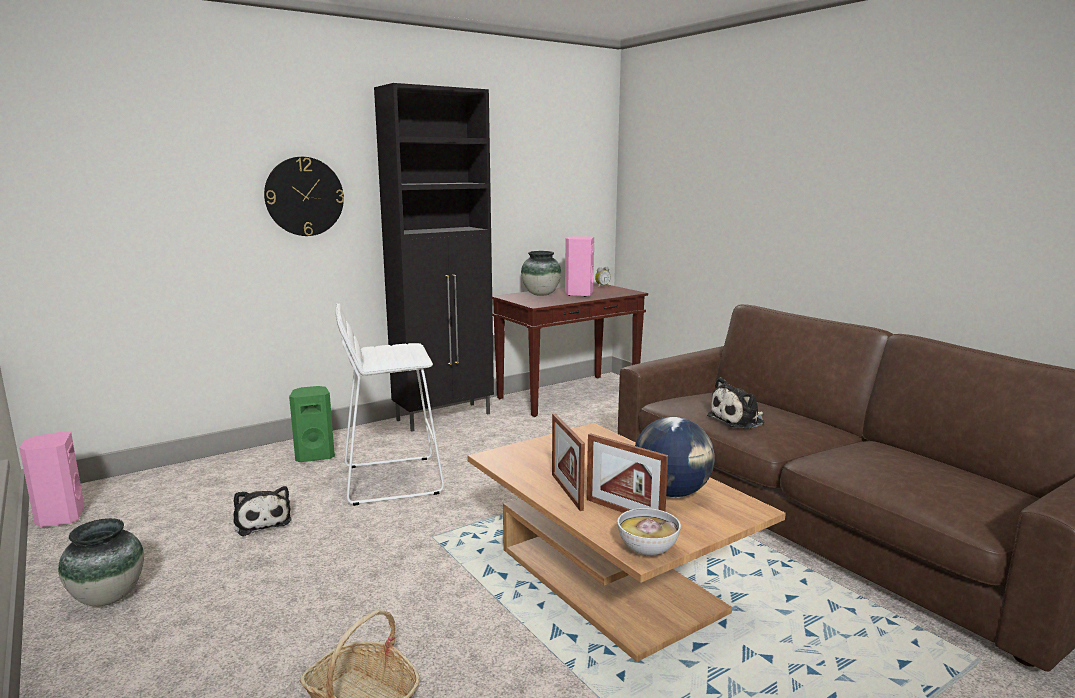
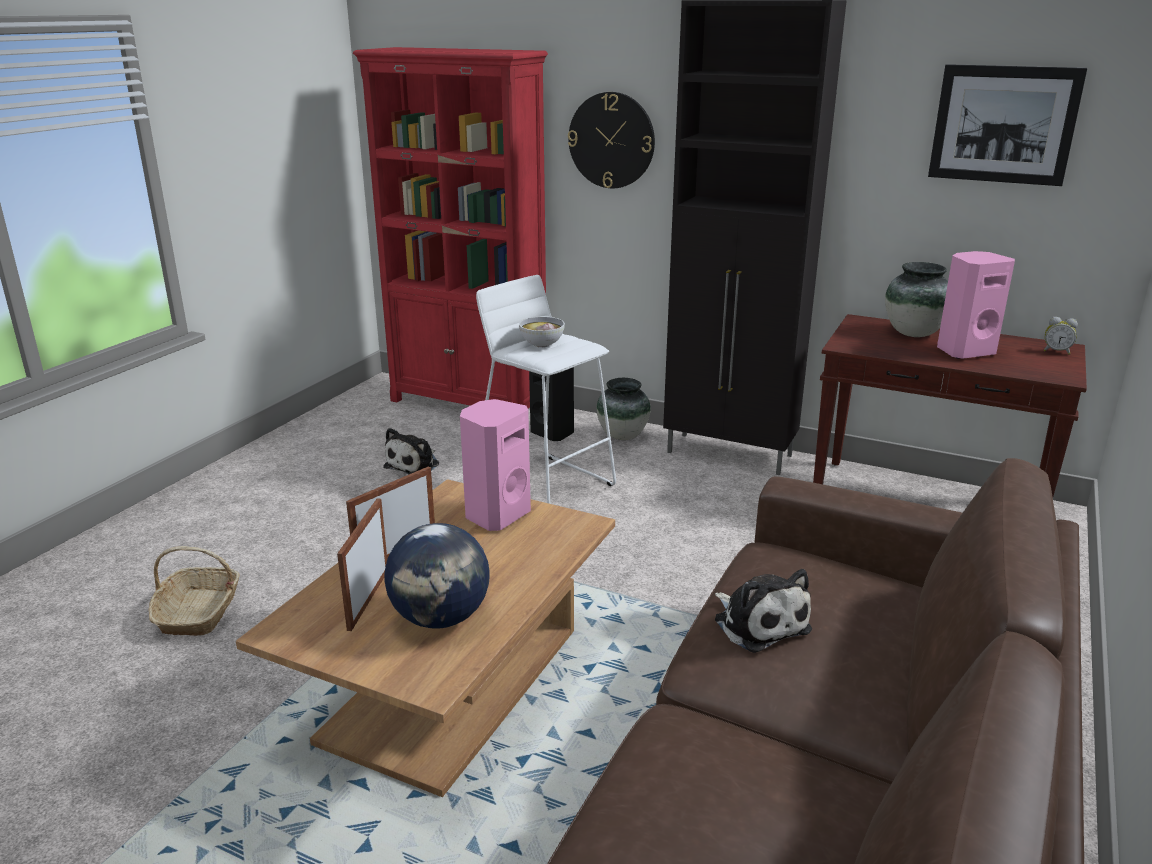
camera: 60 degrees right, 10 degrees up
(59, 517) = (359, 397): pink speaker -> pink speaker (496, 515)
(109, 597) = (273, 463): vase -> vase (623, 436)
(196, 472) = (469, 404): none -> red bookcase
(315, 456) = (553, 433): green speaker -> black speaker
(549, 167) = (1003, 124): none -> picture
(647, 551) = (285, 633): bowl -> bowl (541, 345)
(738, 420) = (759, 623): plush toy -> plush toy turned 150 degrees counterclockwise

